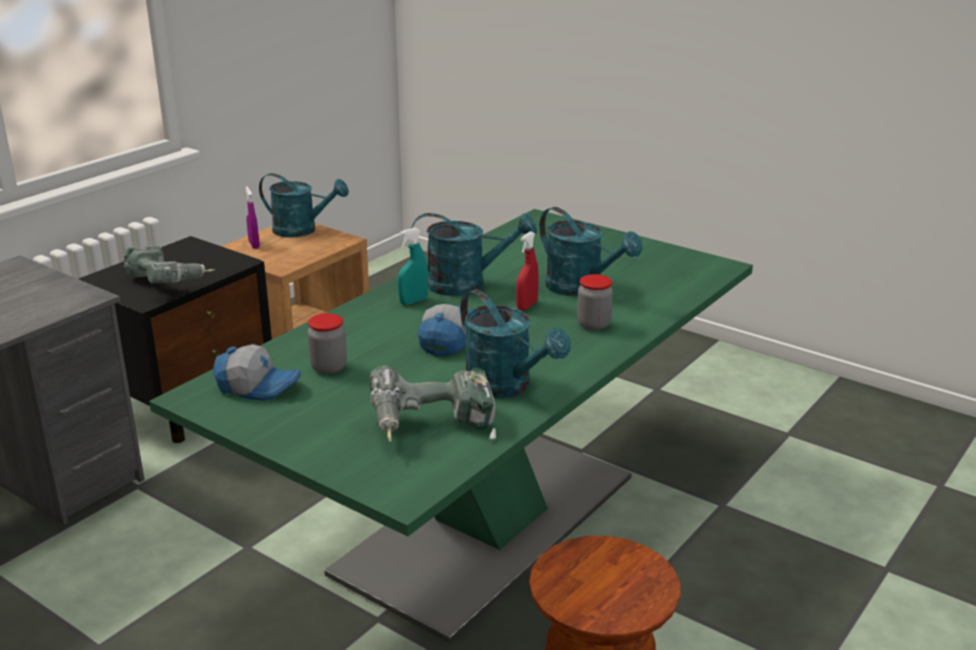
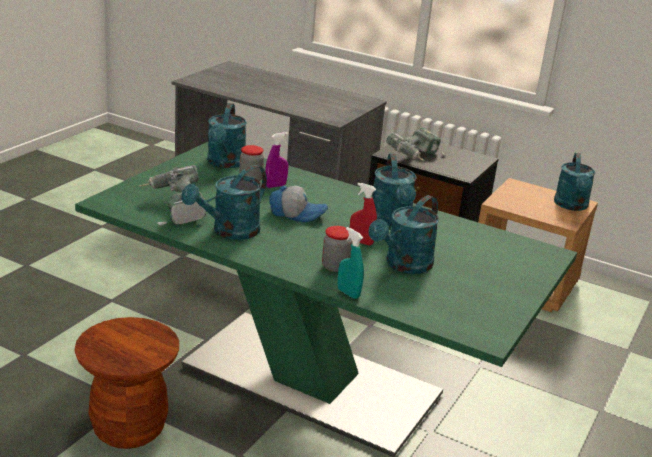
camera: 80 degrees right, 0 degrees up
(254, 245) = (530, 191): purple spray bottle -> purple spray bottle (275, 186)
(258, 386) = (225, 163): cap -> turquoise watering can
(413, 301) = (355, 203): turquoise spray bottle -> turquoise spray bottle (348, 293)

